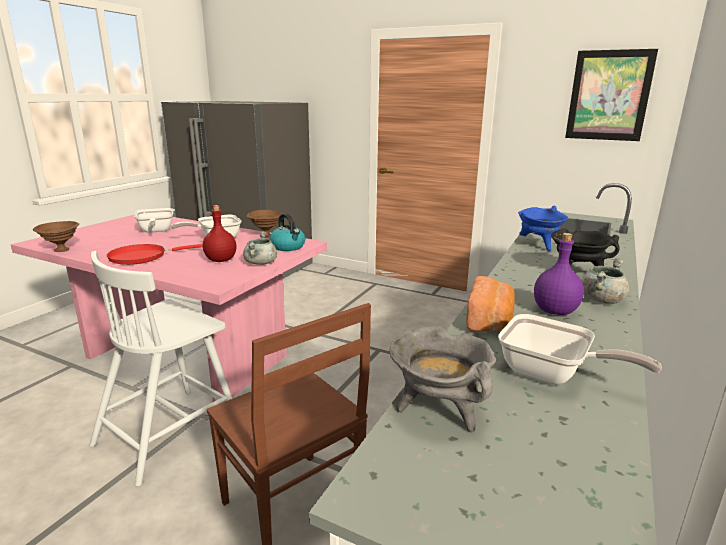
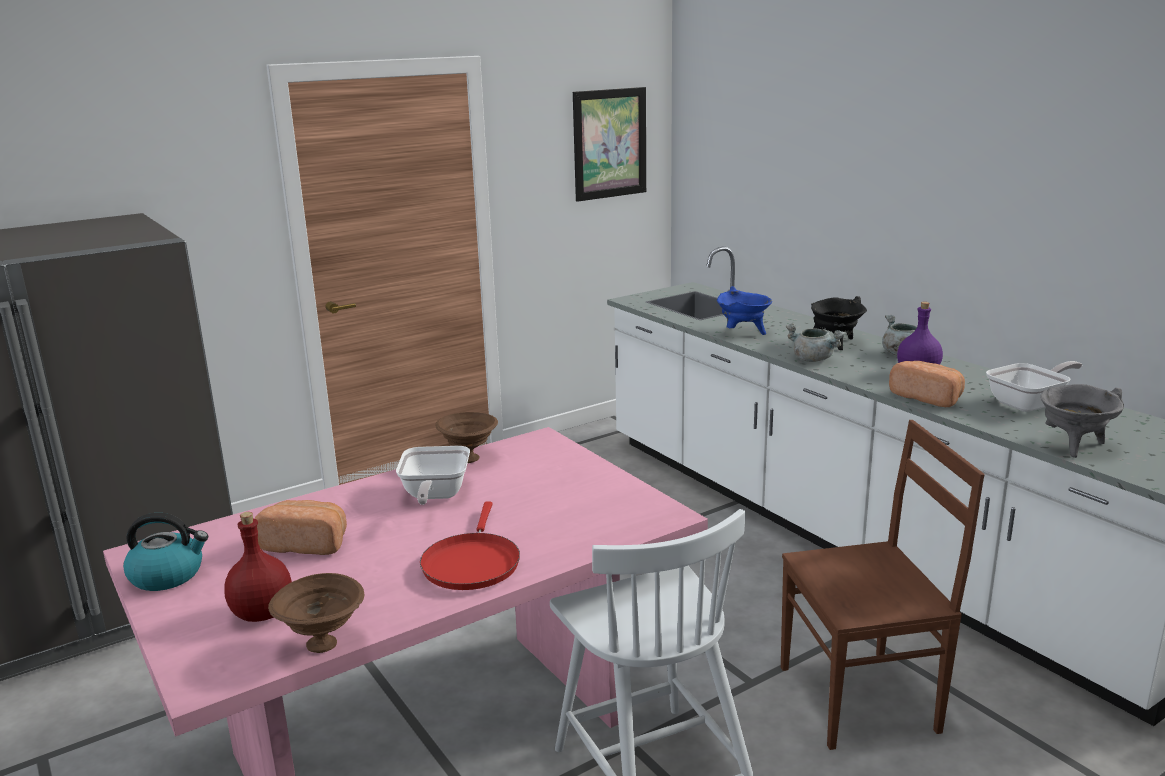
camera: 60 degrees left, 0 degrees up
(156, 231) = (306, 544): frying pan -> bread
(221, 260) = (560, 503): red bottle -> red bottle (263, 613)
(260, 263) = (604, 479): grey cooking pot -> grey cooking pot (813, 359)
(288, 247) = (547, 452): kettle -> kettle (168, 575)

